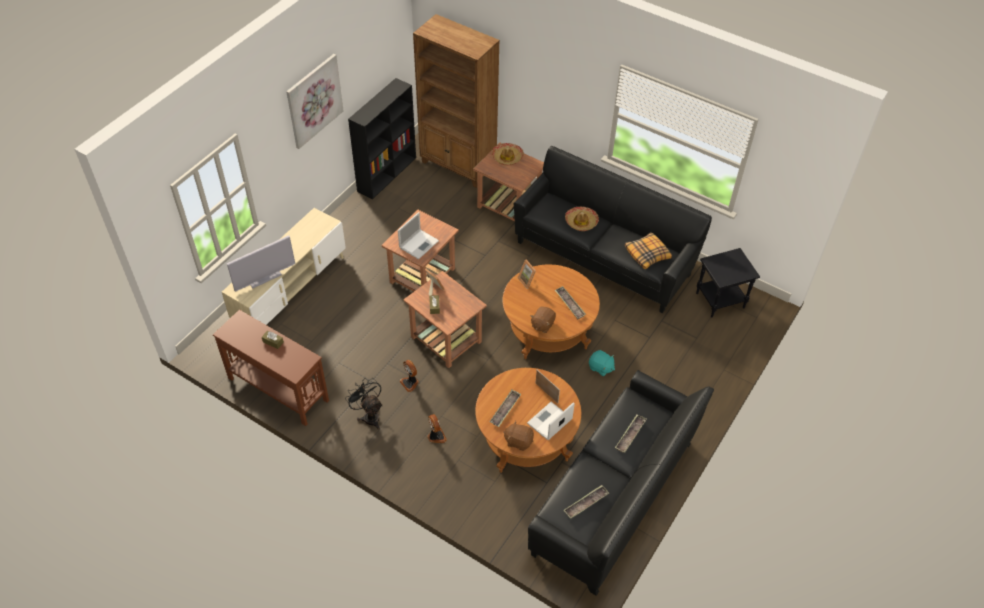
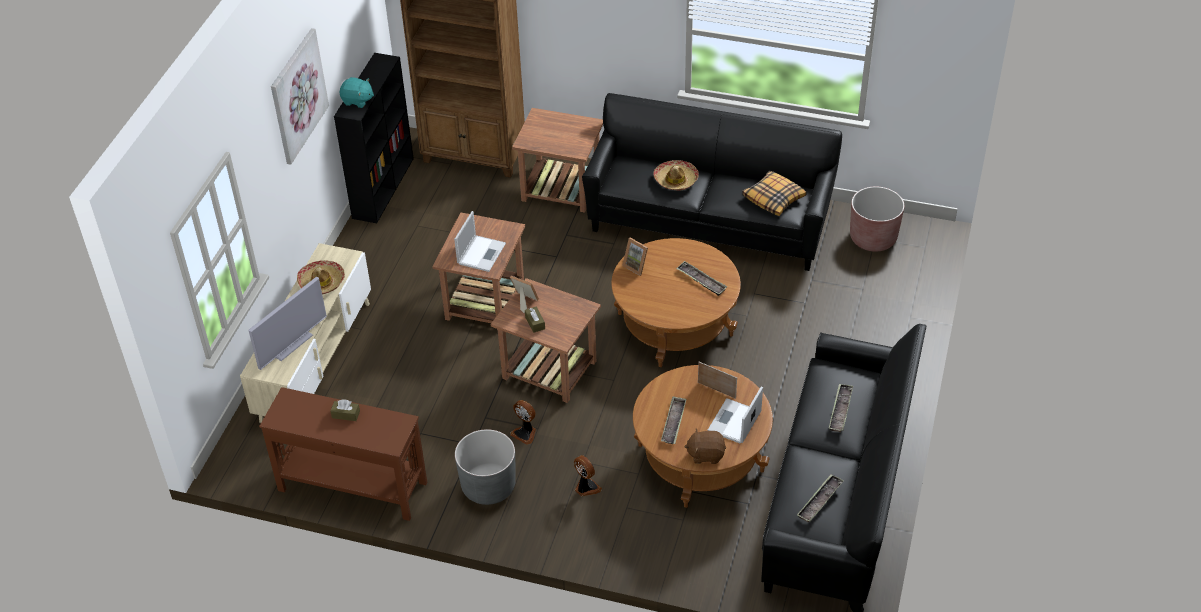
camera: 15 degrees left, 5 degrees down
(369, 415) = (488, 486): black fan -> grey planter
(507, 157) = (550, 123): hat -> hat (322, 282)
(542, 324) = (677, 313): brown plush toy -> none
(601, 368) = (759, 353): turquoise plush toy -> turquoise plush toy (357, 101)
(720, 300) = (873, 238): black side table -> brown planter

